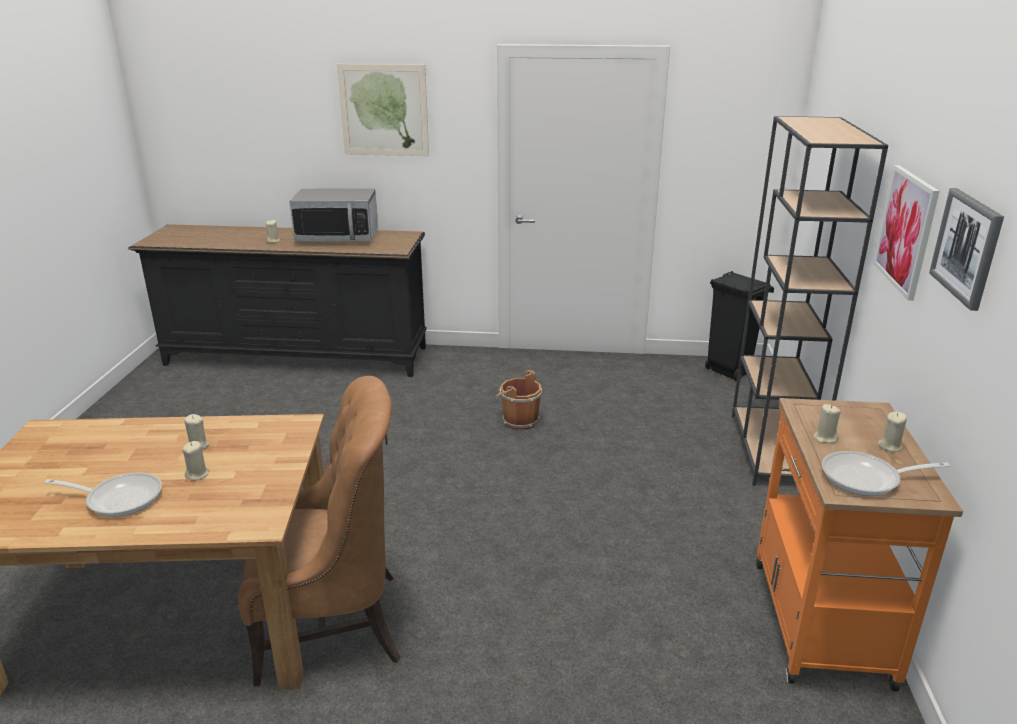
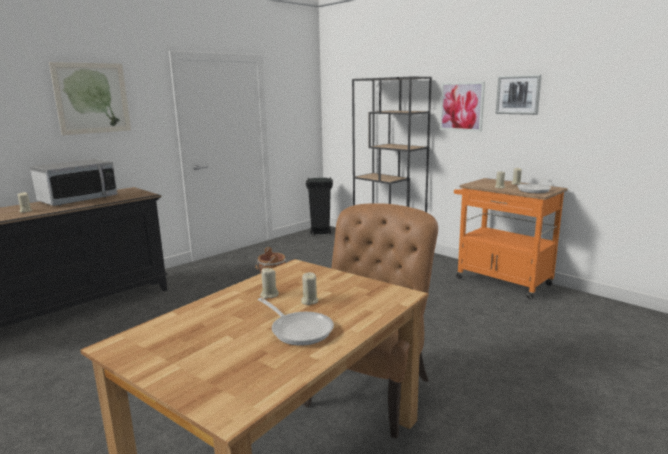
camera: 50 degrees left, 10 degrees down
(119, 498) = (299, 330): frying pan -> frying pan turned 90 degrees clockwise

